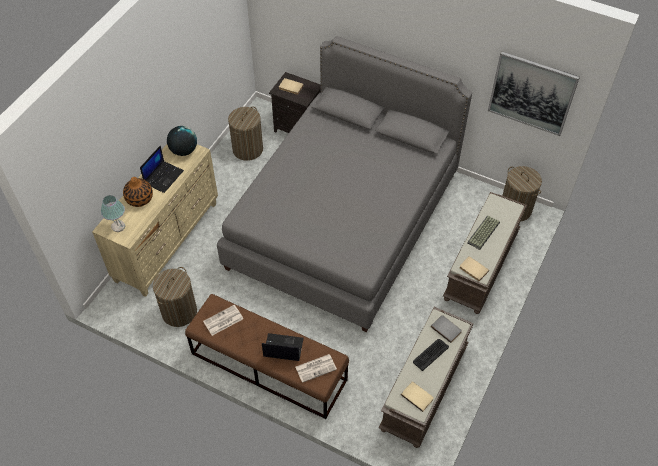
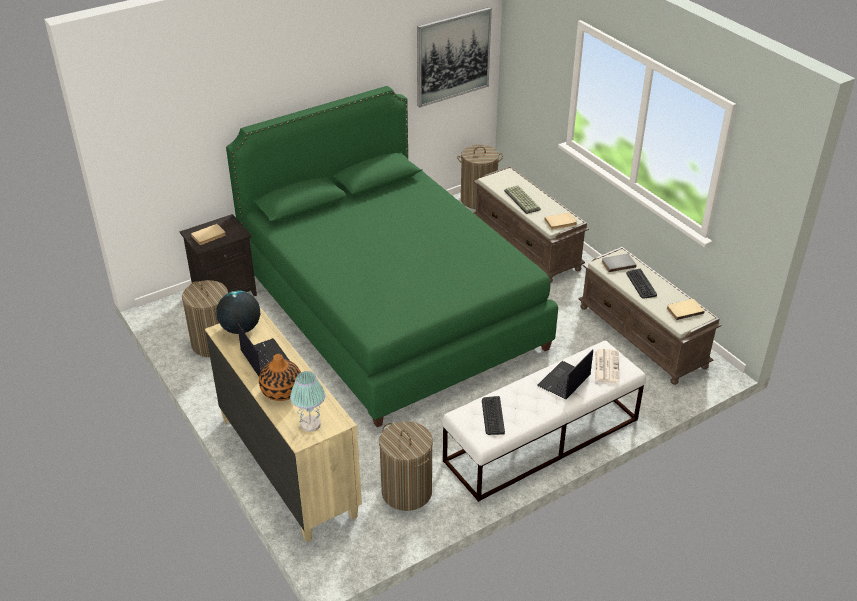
camera: 60 degrees left, 15 degrees down
(223, 320) = (492, 416): newspaper -> keyboard
(268, 366) = (541, 440): brown bench -> white bench
(344, 220) = (391, 309): grey bed -> green bed

